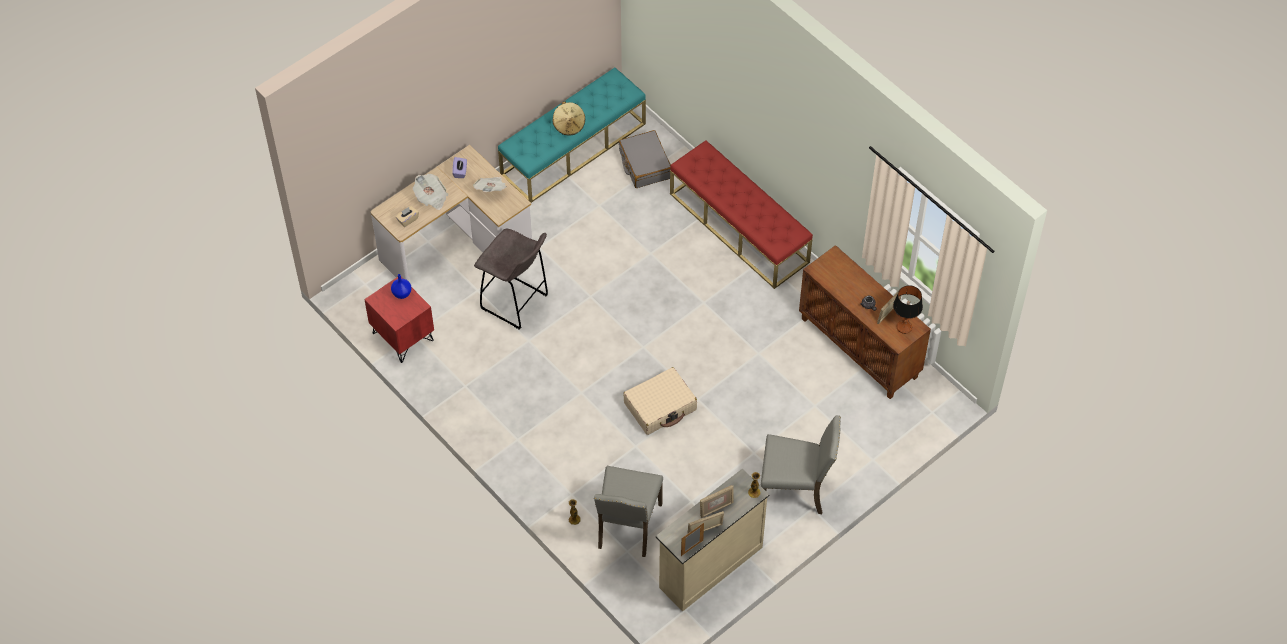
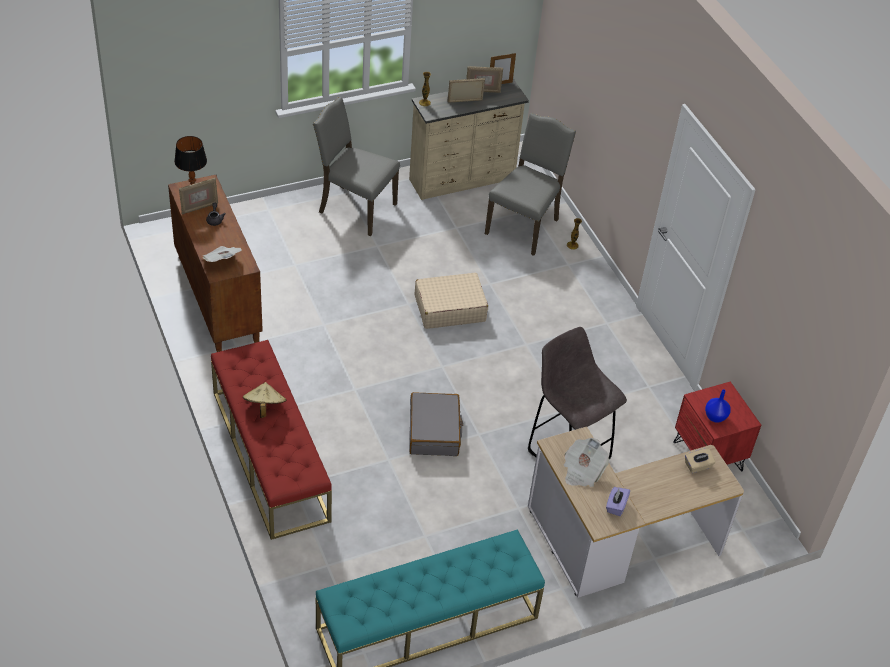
camera: 165 degrees left, 10 degrees down
(431, 197) = (662, 484): newspaper -> newspaper (222, 261)
(569, 125) = (439, 574): beige hat -> beige hat (264, 407)
(644, 165) = (344, 570): grey suitcase -> grey suitcase (434, 431)

